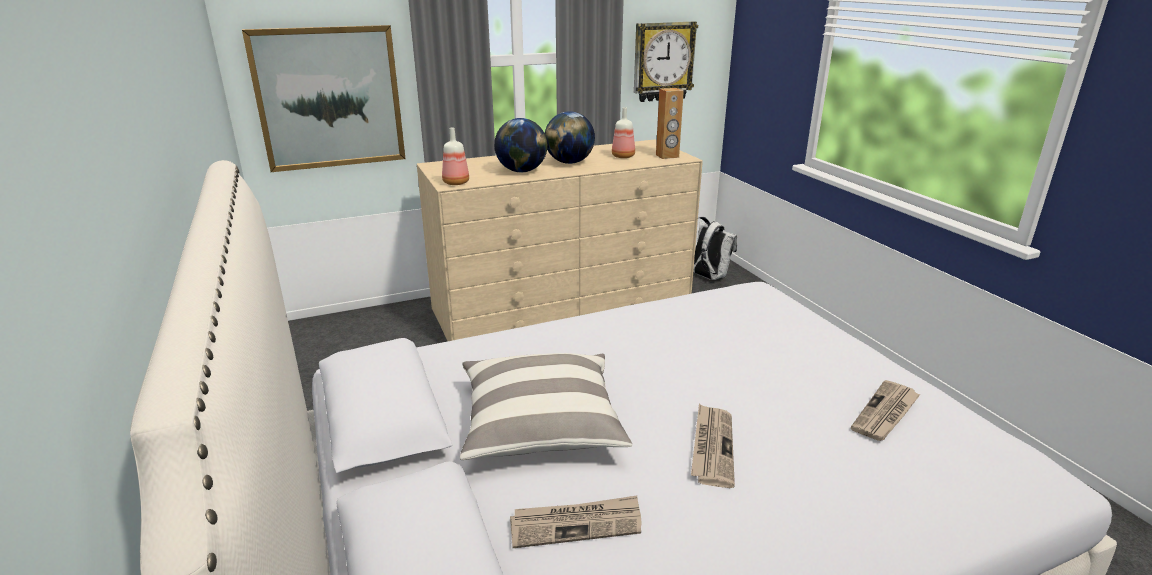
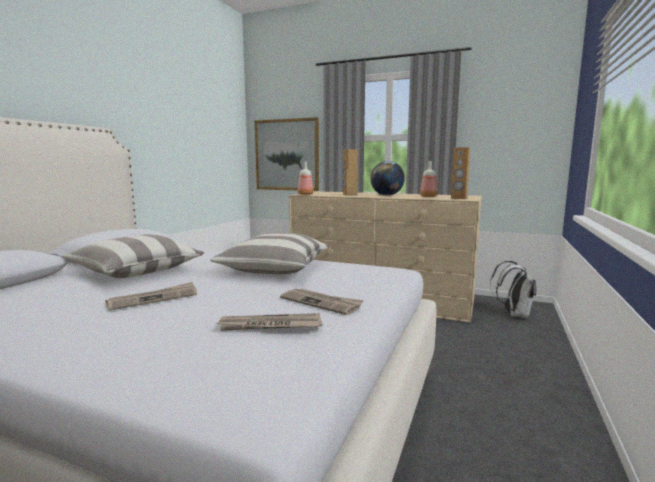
camera: 45 degrees right, 15 degrees down
(522, 171) = (349, 195): globe -> brown speaker
(576, 524) = (43, 294): newspaper -> newspaper (321, 303)
(663, 61) = (501, 141): wall clock -> none
(667, 338) = (275, 269): none -> pillow

